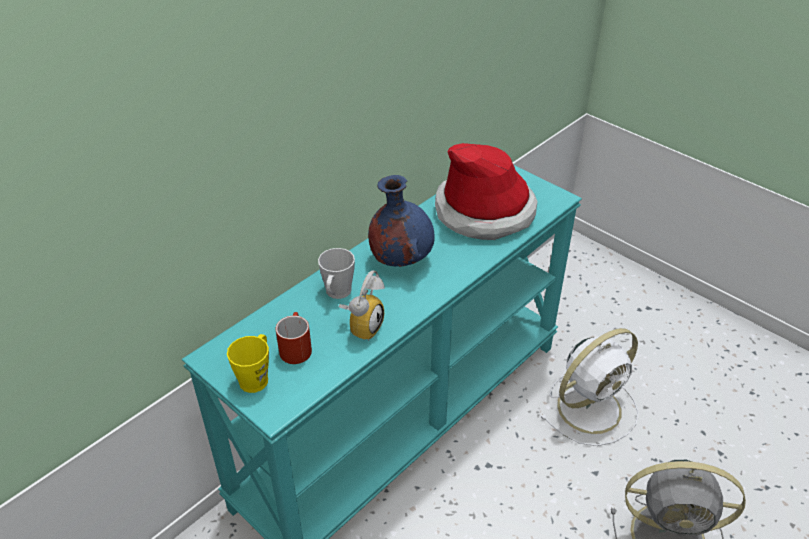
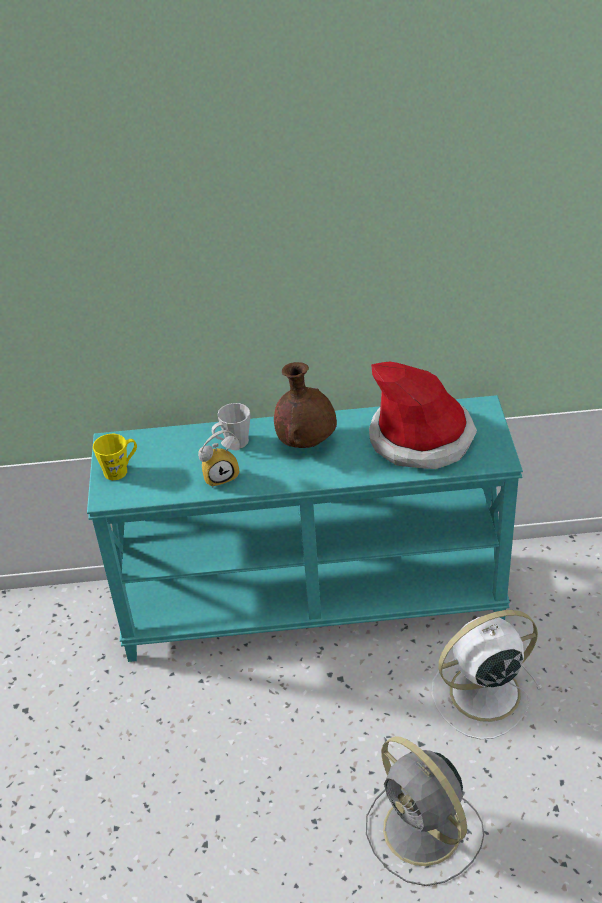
camera: 45 degrees right, 0 degrees up
(295, 347) = (163, 464): red mug -> none
(400, 259) = (306, 442): blue vase -> brown vase
(591, 407) = (481, 693): white fan -> white fan turned 150 degrees clockwise

